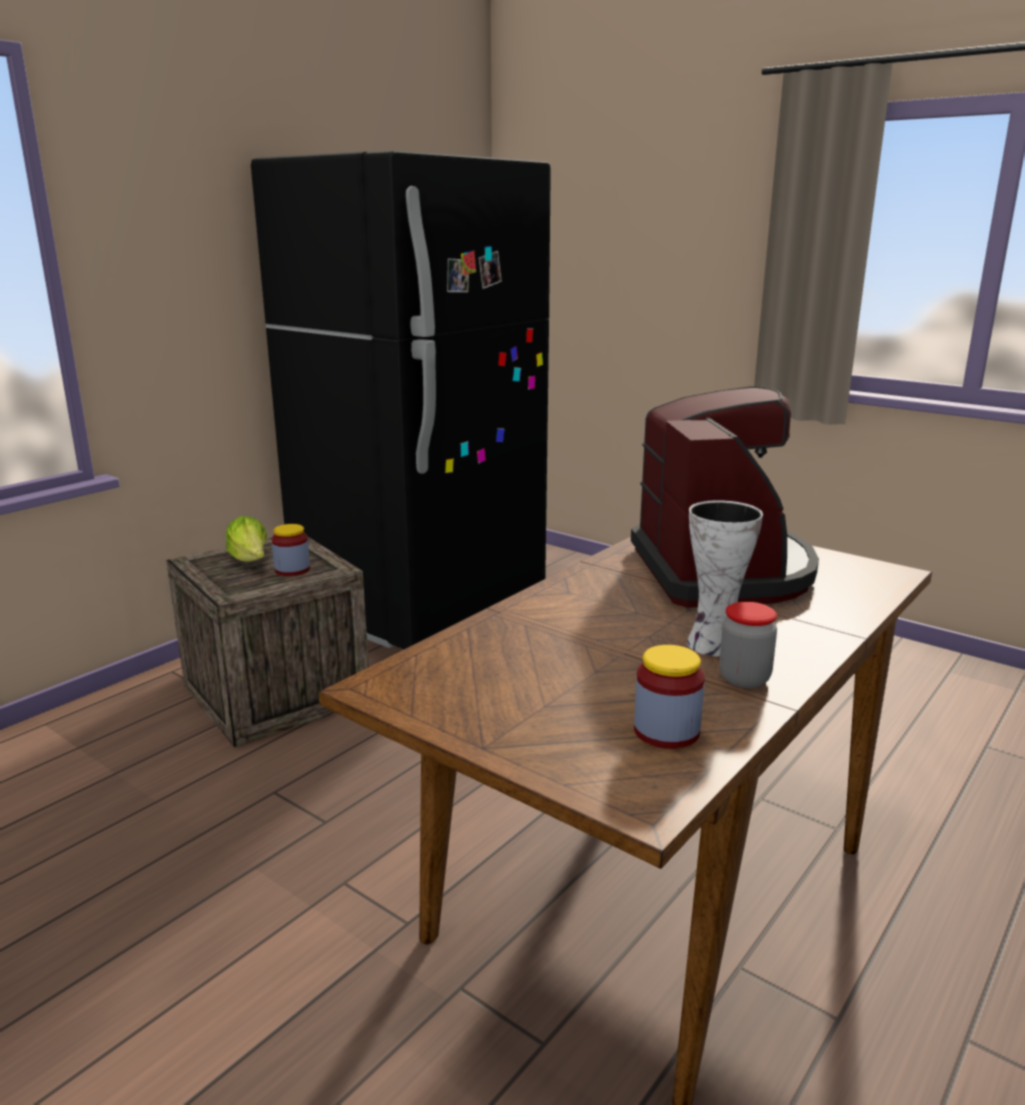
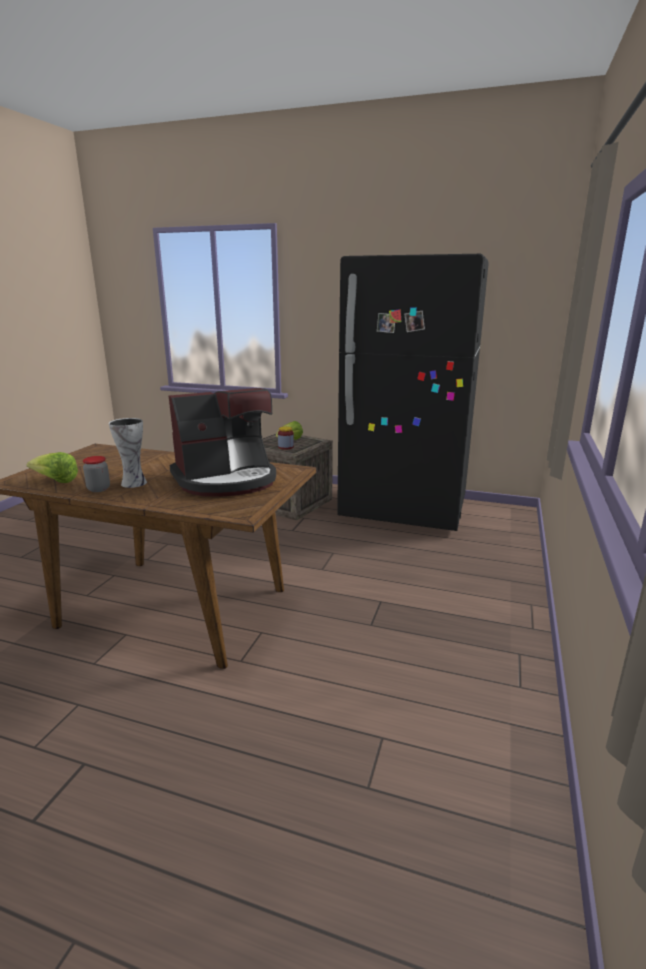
camera: 70 degrees right, 0 degrees up
(666, 731) = (56, 481): jar -> lettuce

